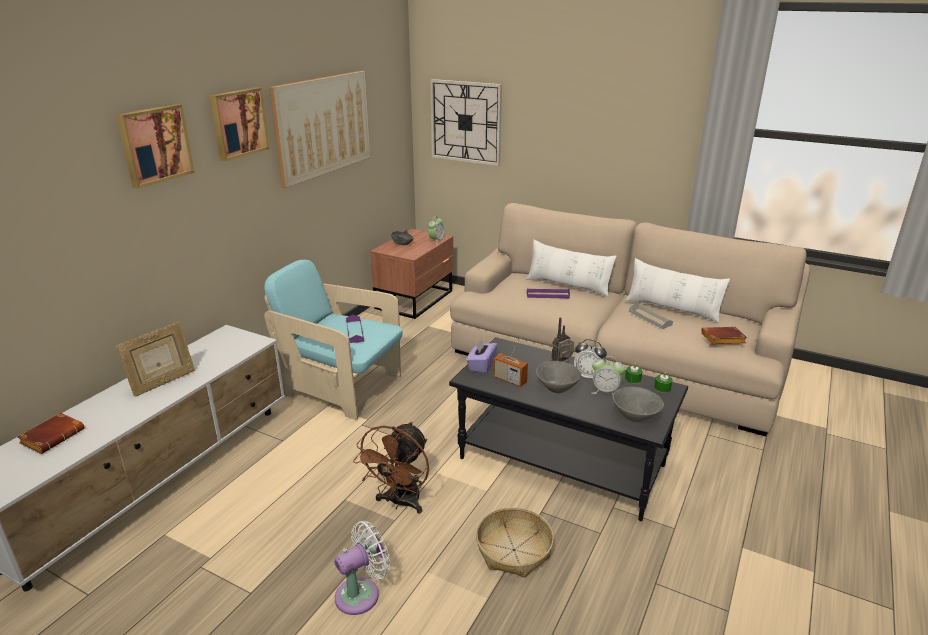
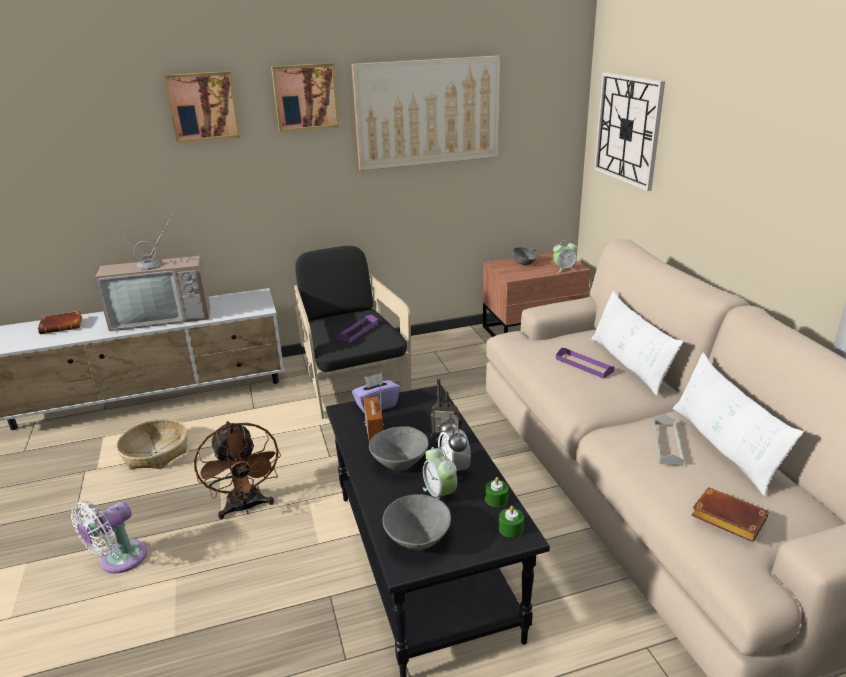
camera: 45 degrees right, 0 degrees up
(163, 383) = (162, 316): picture frame -> television
(341, 387) = (353, 385): turquoise armchair -> black armchair
(361, 593) = (119, 560): white fan -> white fan turned 120 degrees clockwise
(400, 503) = (246, 507): brown fan -> brown fan turned 90 degrees counterclockwise
(513, 550) = (255, 612): basket -> basket (156, 452)

